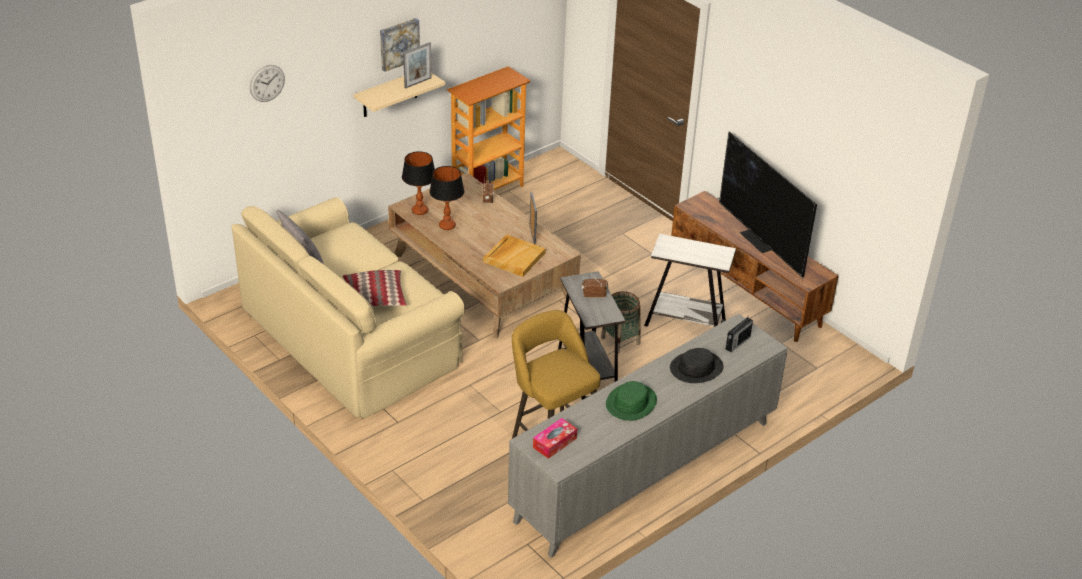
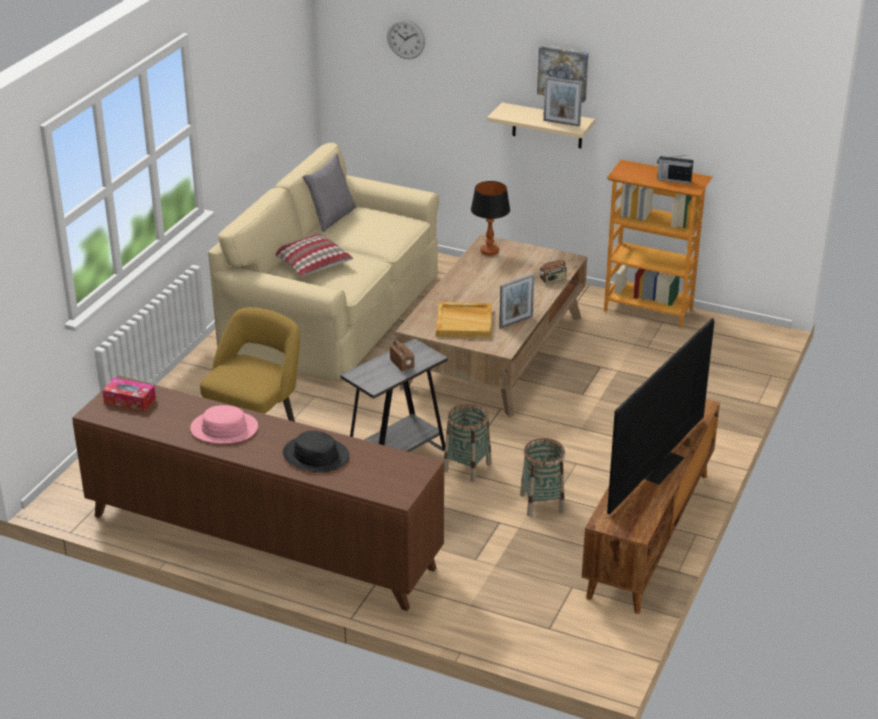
camera: 65 degrees right, 5 degrees down
(447, 226) = (479, 272): table lamp -> none
(631, 403) = (224, 429): green hat -> pink hat
(646, 471) = (262, 542): grey cabinet -> brown cabinet
(685, 323) = (542, 503): white side table -> basket
(737, 343) = (384, 473): radio -> radio (673, 180)

